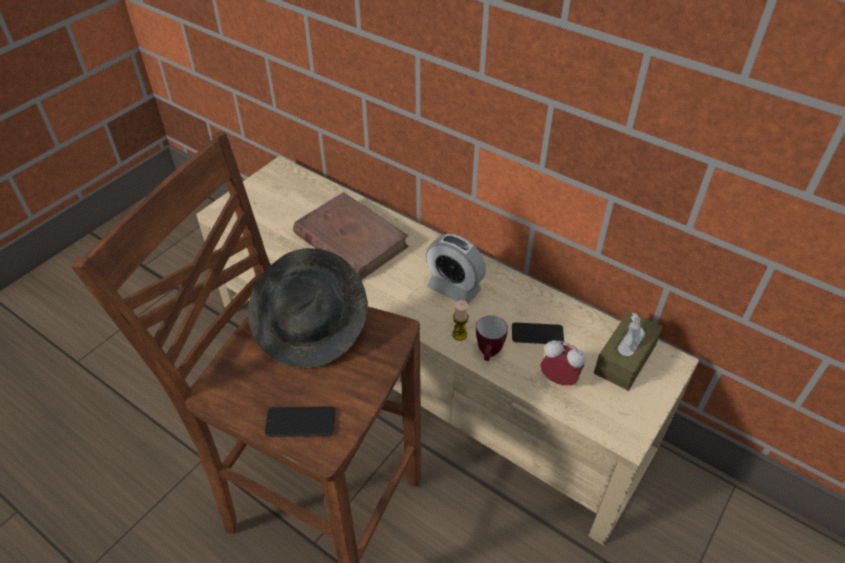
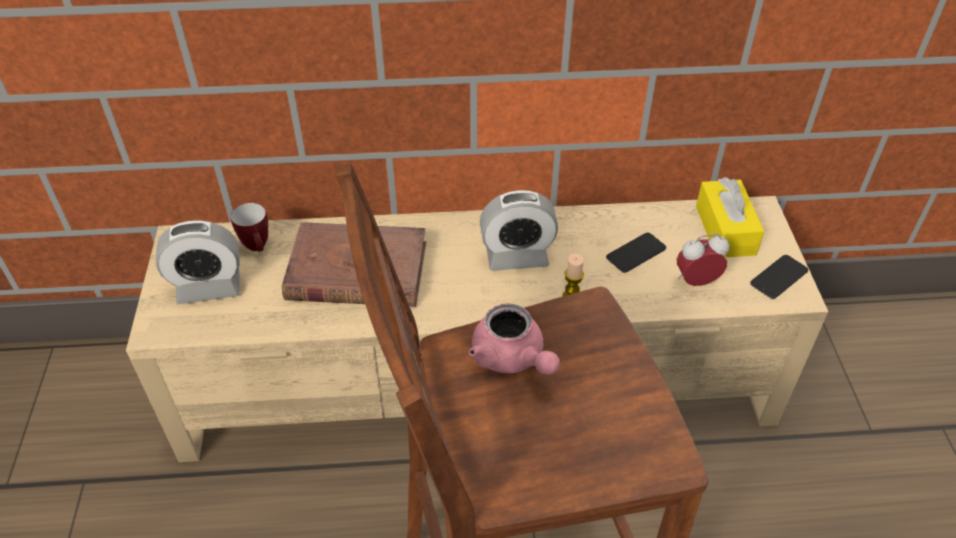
camera: 40 degrees left, 0 degrees up
(266, 204) = (209, 288): none -> alarm clock
(300, 422) = (620, 455): phone -> phone (779, 277)
(312, 327) = (512, 358): grey hat -> pink teapot
(489, 354) = (617, 298): mug -> mug (258, 248)
(625, 359) = (725, 230): brown tissue box -> yellow tissue box

